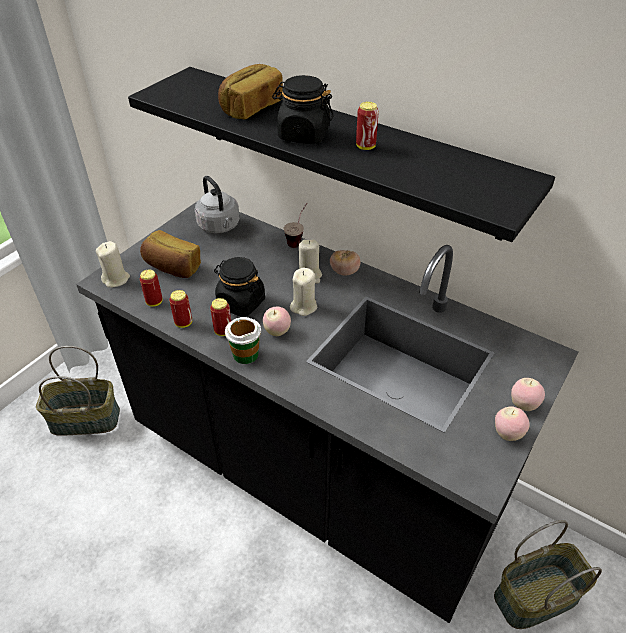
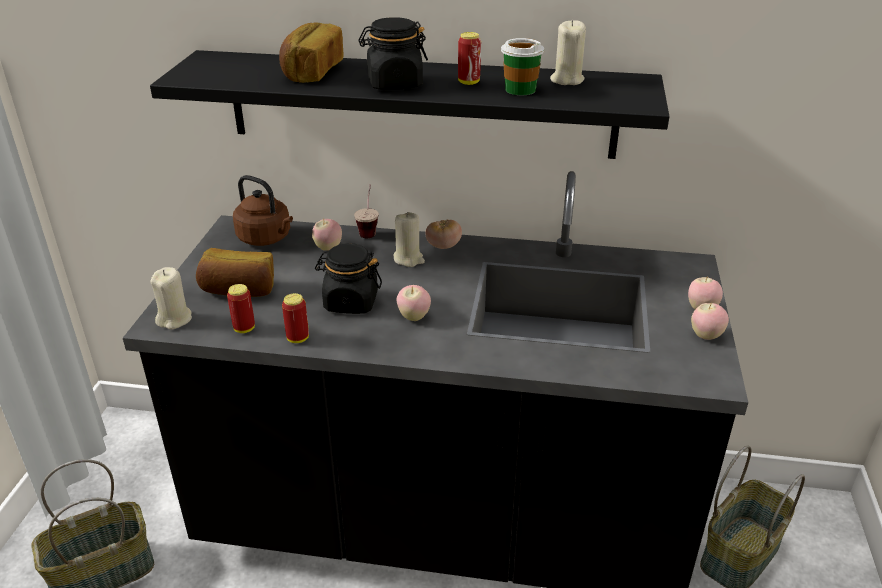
camera: 25 degrees left, 10 degrees down
(220, 227) = (266, 238): grey kettle -> brown kettle
(223, 331) = (352, 333): can -> none
(245, 354) = (395, 347): cup -> cup (520, 89)
(257, 248) = (328, 248): none -> apple
(303, 306) = (424, 287): beige candle -> beige candle (566, 80)

